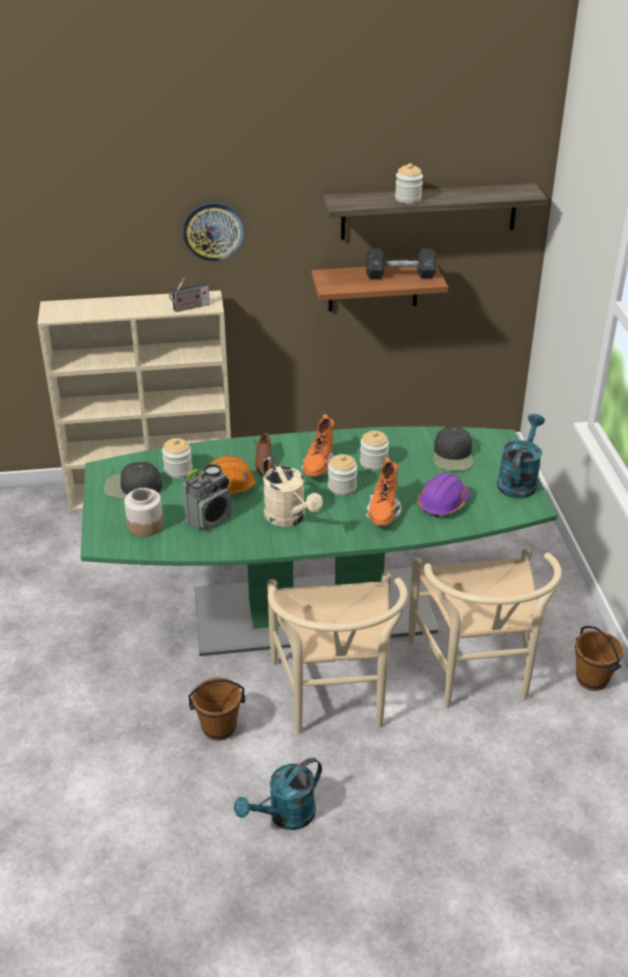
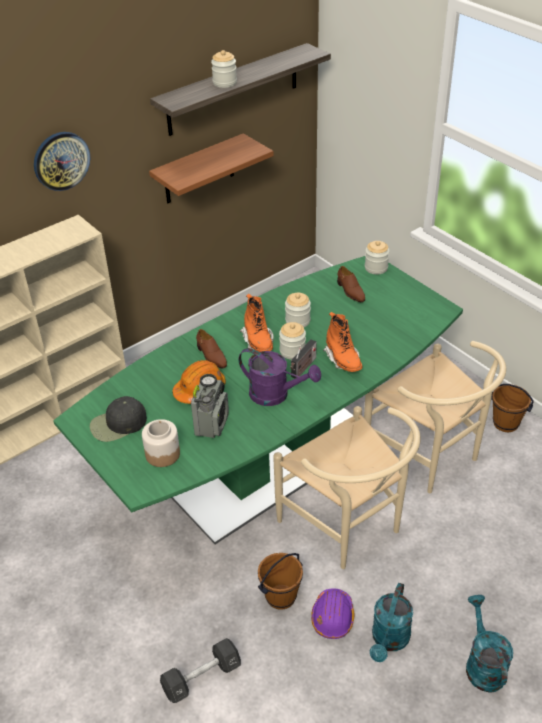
camera: 30 degrees left, 5 degrees up
(178, 471) = (145, 392): jar -> jar (376, 268)
(190, 307) = (67, 239): radio -> radio (303, 368)
(289, 518) = (276, 395): beige watering can -> purple watering can
(400, 275) = (227, 153): black dumbbell -> black dumbbell (201, 677)
(443, 503) = (378, 333): purple hard hat -> purple hard hat (332, 617)
(453, 456) = (350, 291): black cap -> brown shoe
(518, 481) = (414, 293): turquoise watering can -> turquoise watering can (482, 664)

